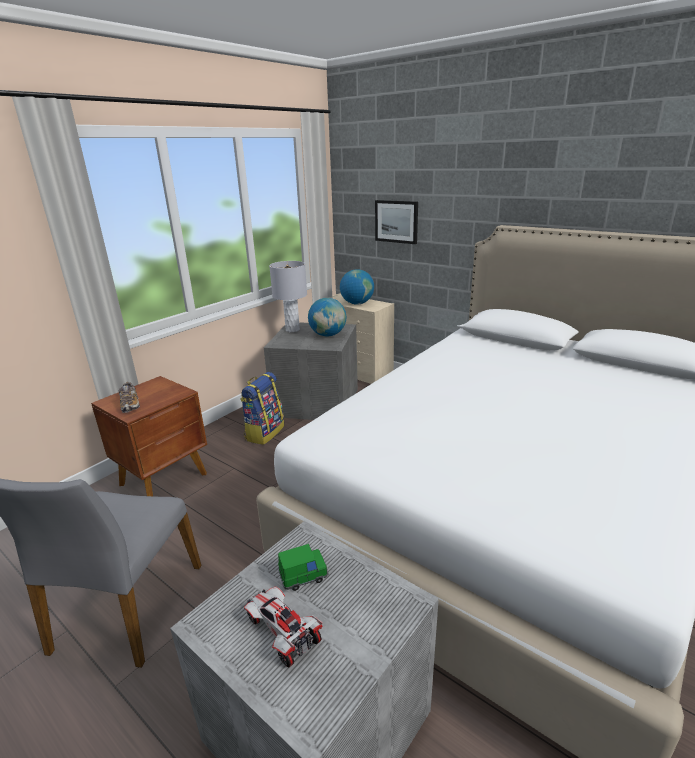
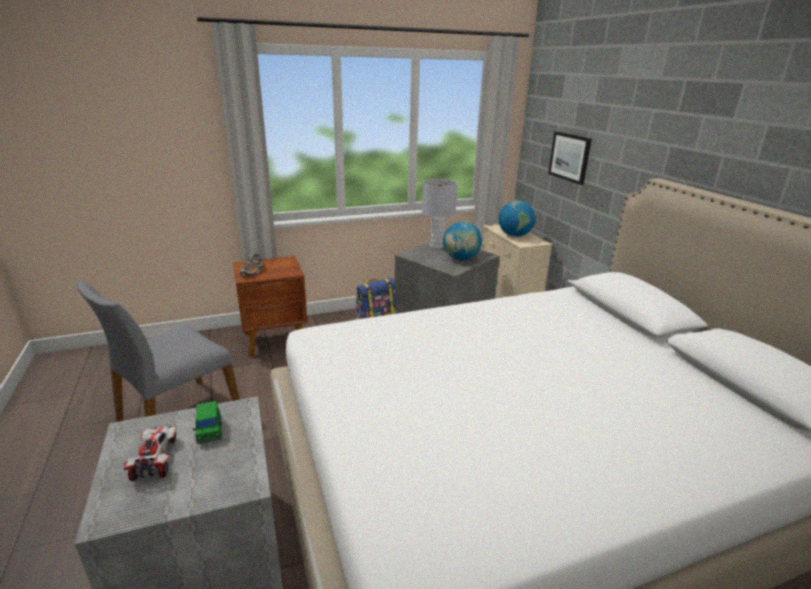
camera: 30 degrees right, 0 degrees up
(303, 576) = (209, 432): green toy car -> green toy car turned 60 degrees clockwise

